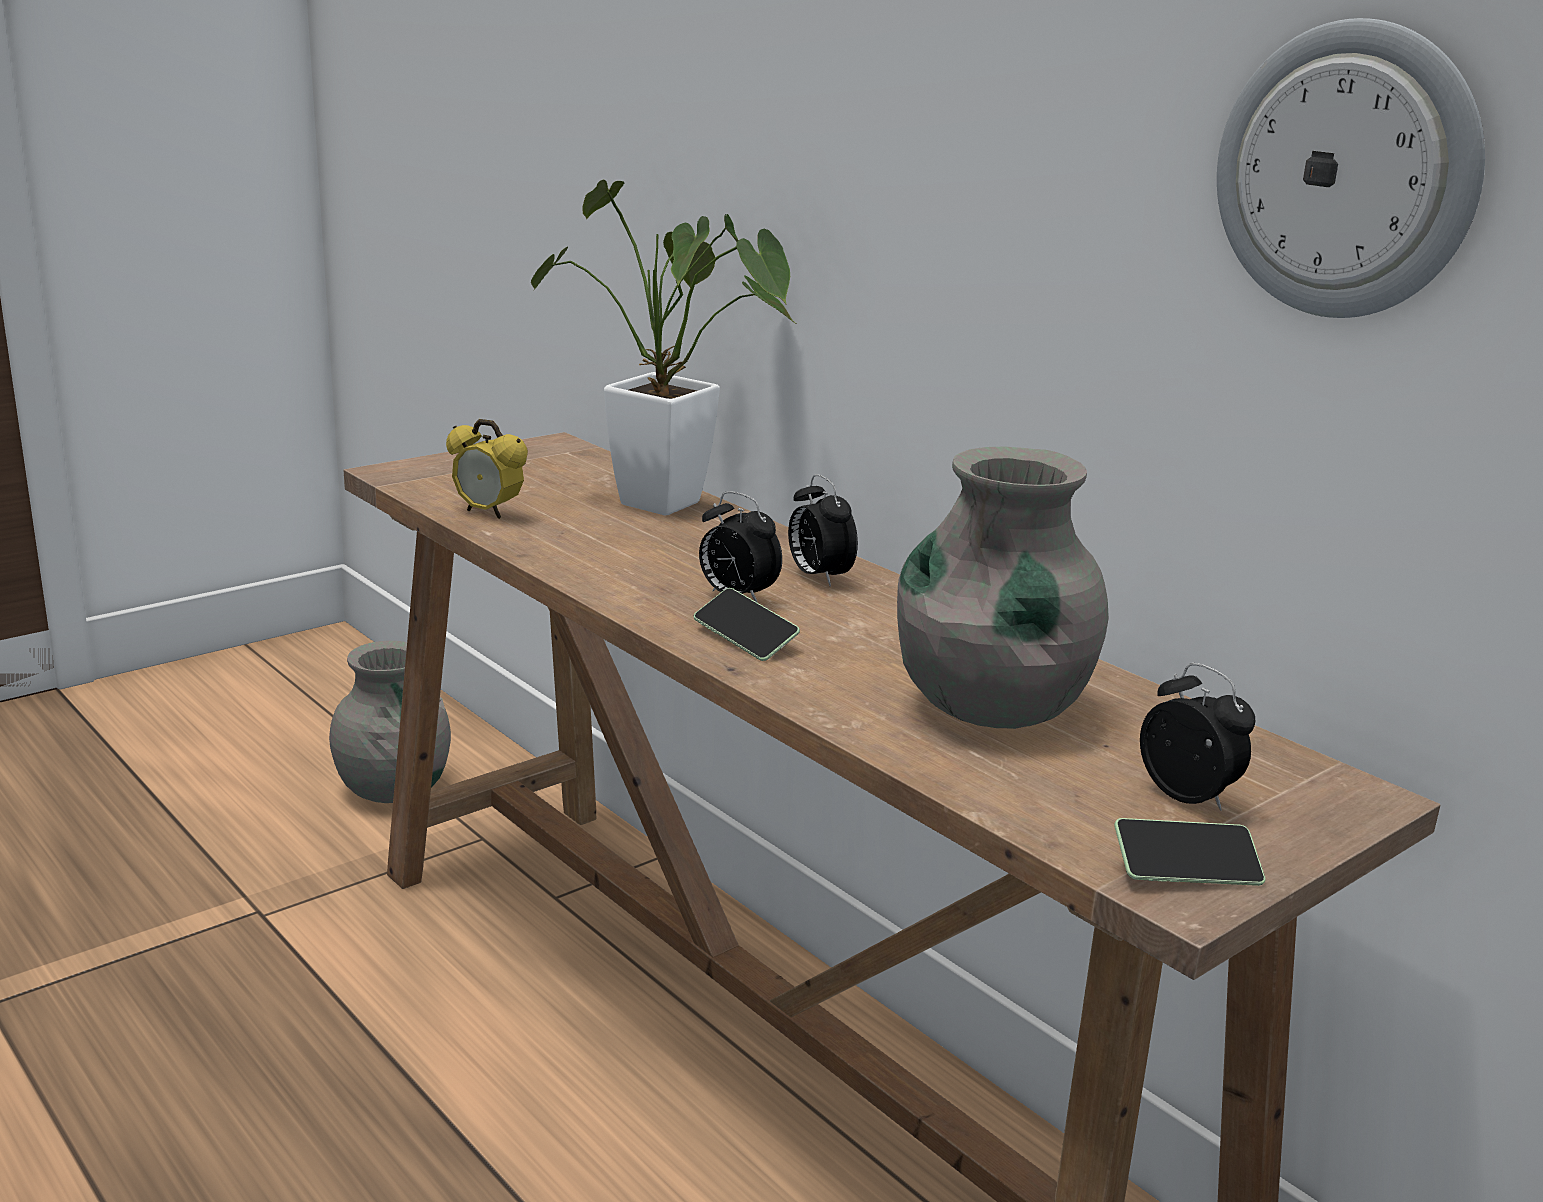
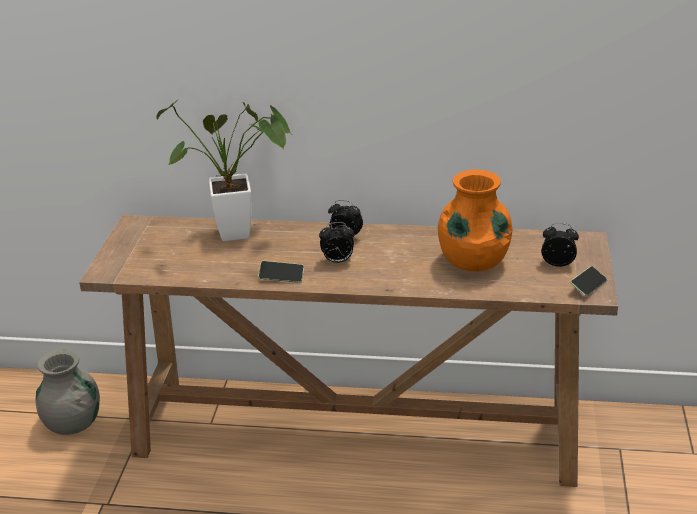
camera: 40 degrees left, 10 degrees up
(488, 513) = (185, 272): alarm clock -> none
(745, 639) = (370, 276): phone -> phone (281, 277)
(991, 707) = (473, 262): grey vase -> orange vase
(1347, 172) = (540, 50): wall clock -> none

